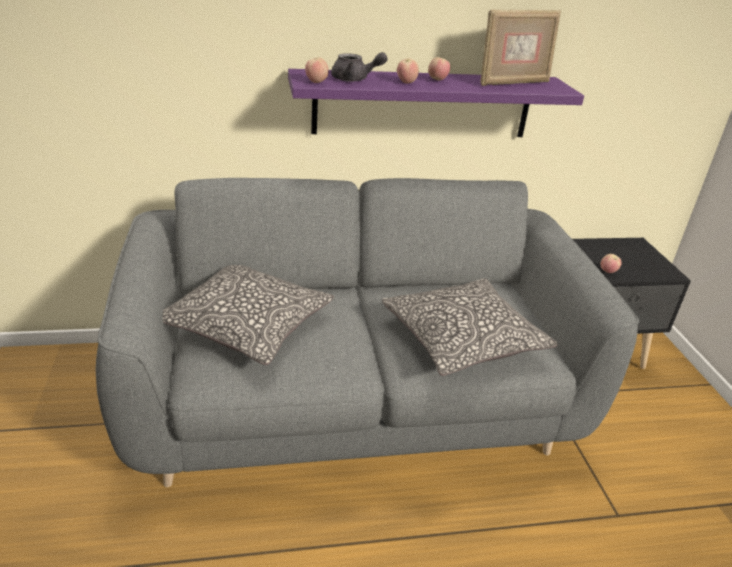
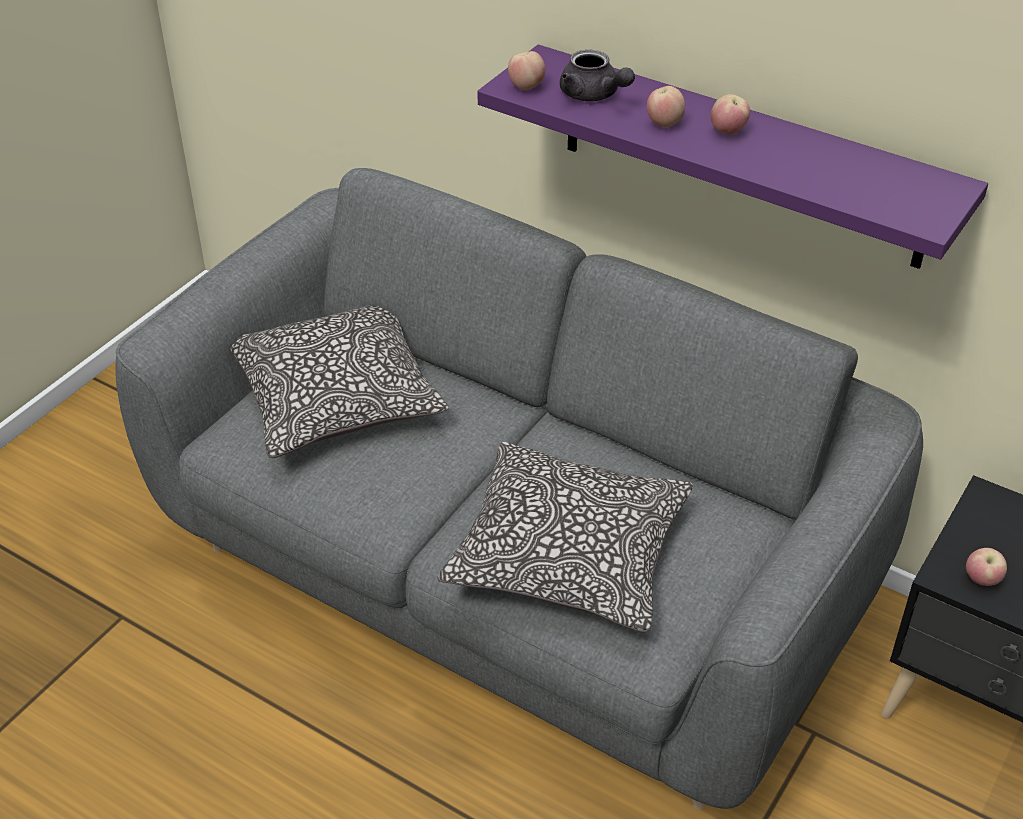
camera: 45 degrees right, 10 degrees up
(513, 83) = (859, 175): picture frame -> none

